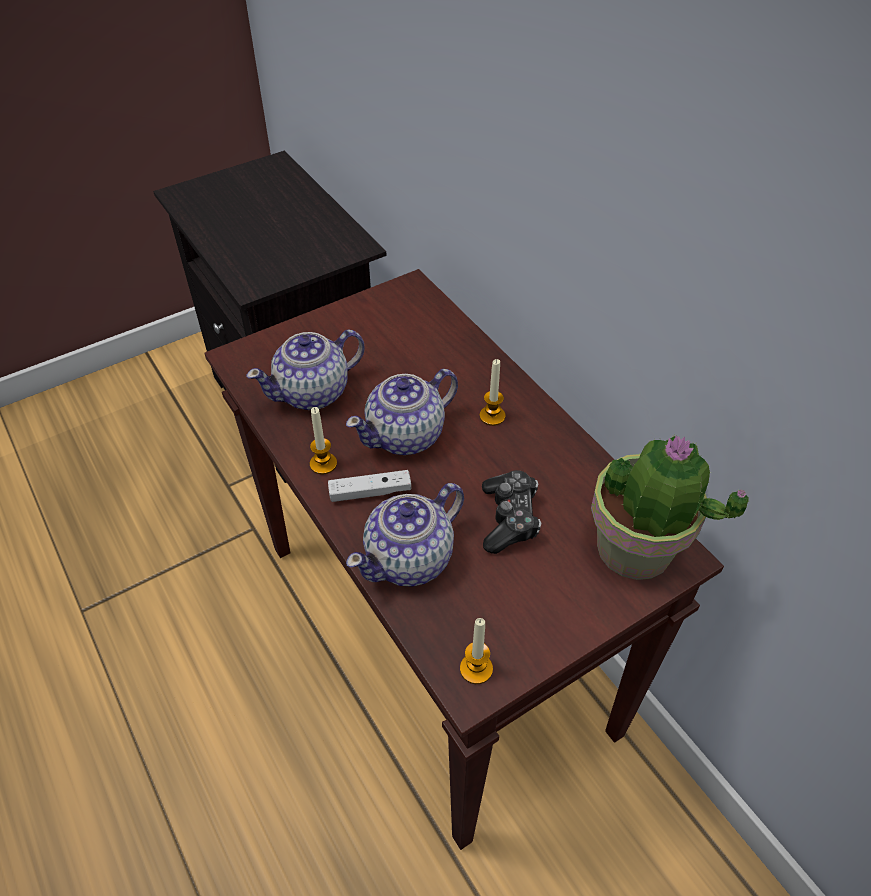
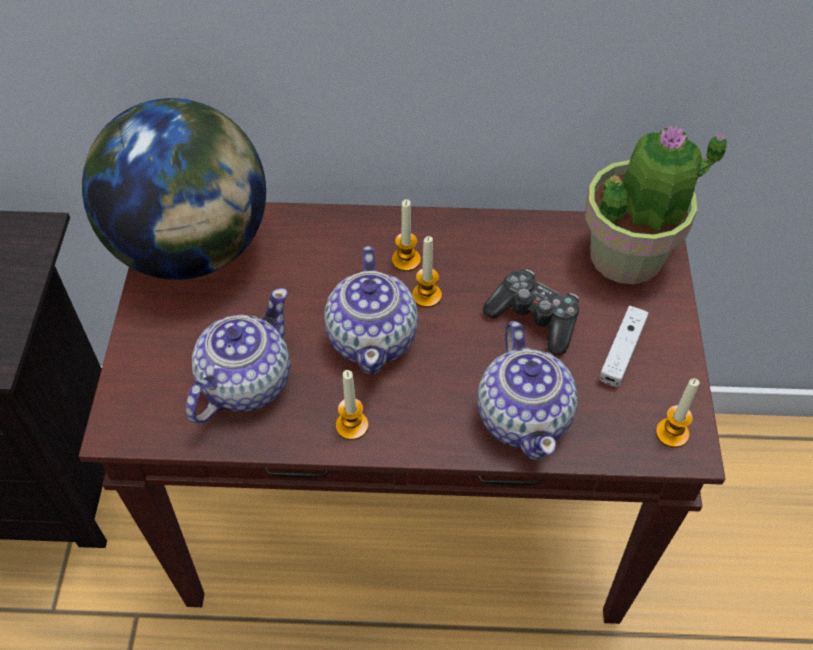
camera: 55 degrees left, 5 degrees up
(313, 392) = (244, 383): teapot -> teapot turned 150 degrees counterclockwise
(370, 492) = (421, 405): white game controller -> white game controller (622, 352)
(398, 310) = (192, 248): none -> globe
(471, 444) = (426, 295): none -> candle

